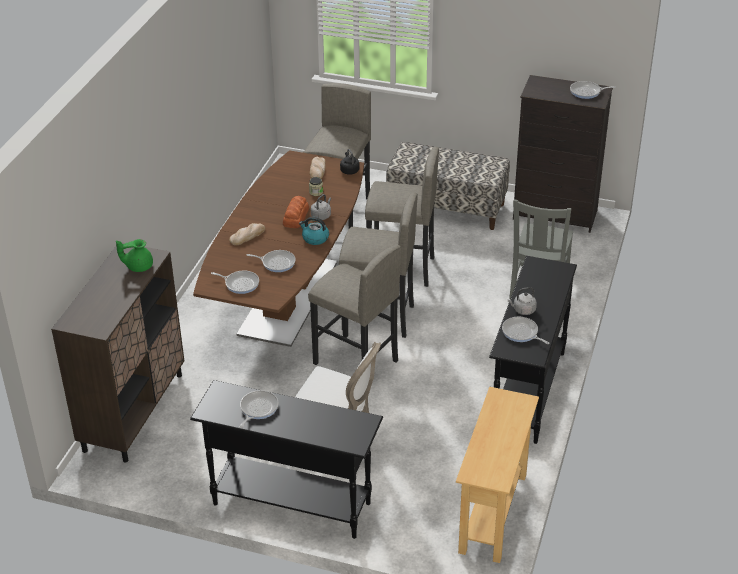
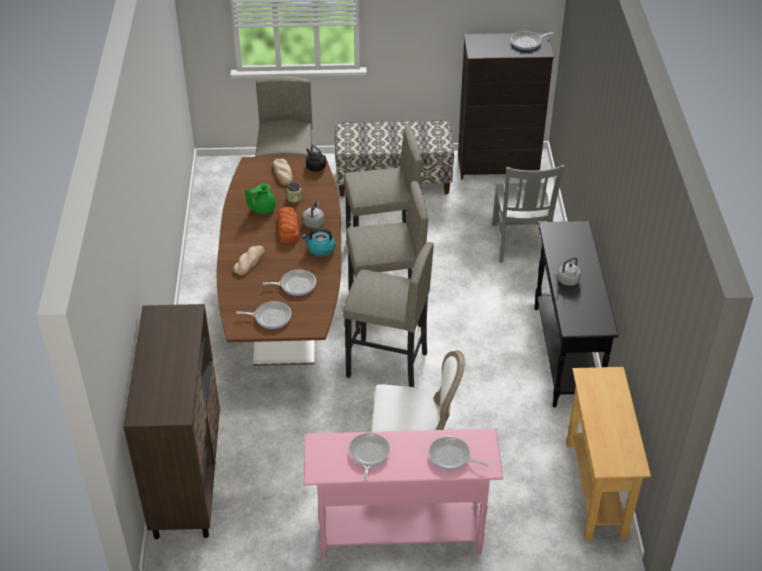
camera: 20 degrees left, 5 degrees up
(138, 266) = (179, 329): green teapot -> green teapot (262, 208)
(291, 503) = (399, 534): black console table -> pink console table
(521, 333) = (578, 305): frying pan -> frying pan (451, 457)

